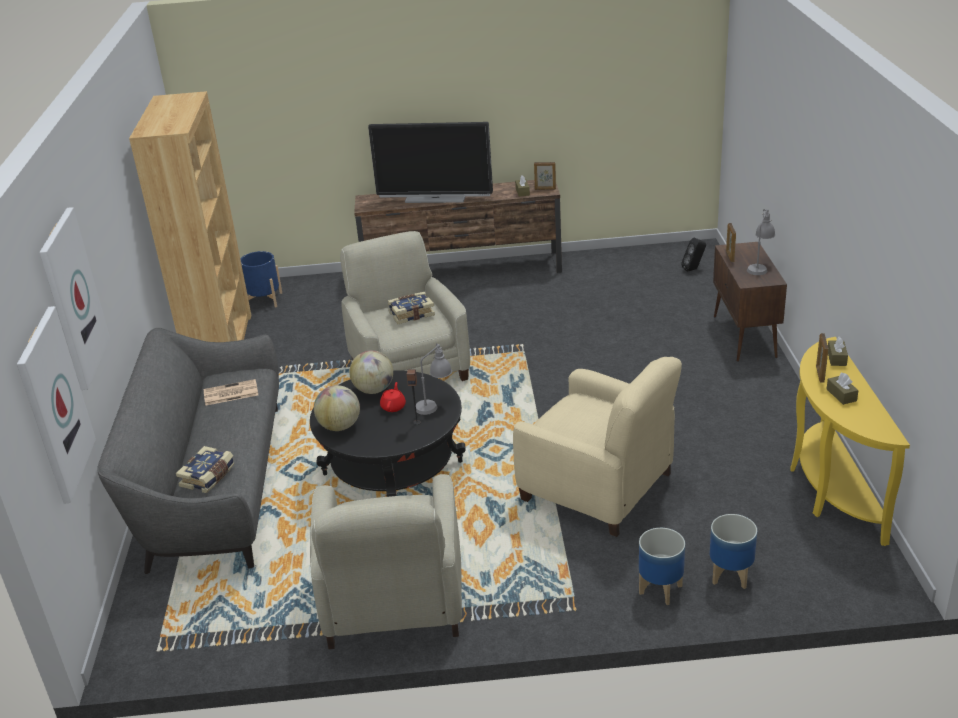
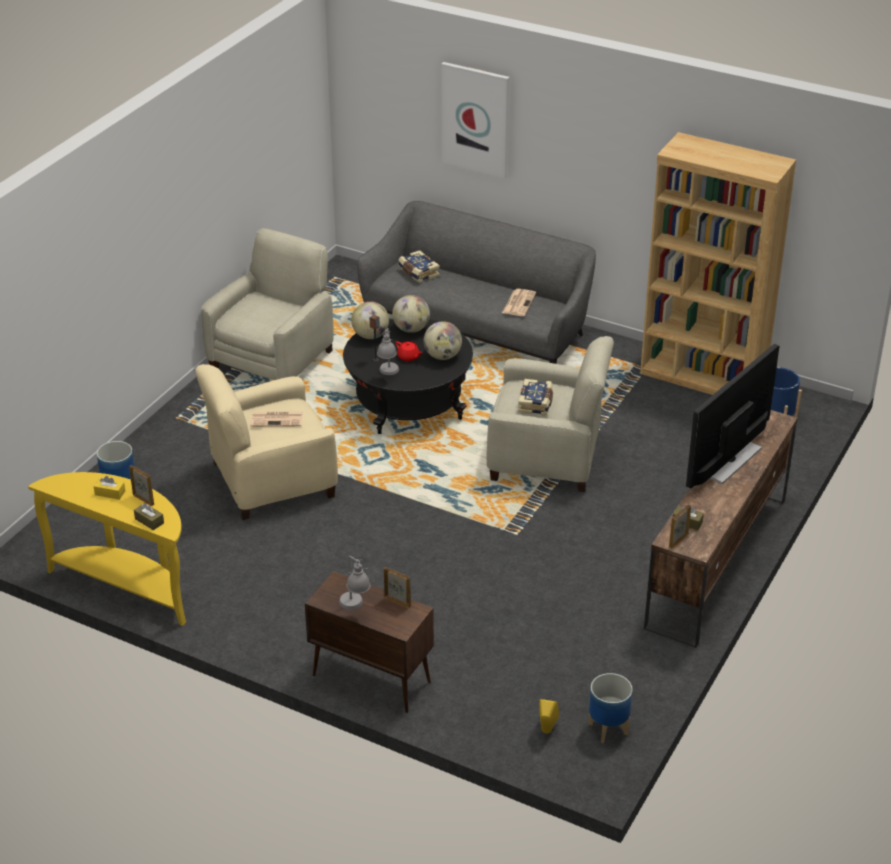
camera: 120 degrees right, 5 degrees up
(54, 405) = (401, 132): picture -> none
(375, 444) = (370, 336): none -> globe
(393, 600) = (273, 359): beige armchair -> beige armchair turned 90 degrees clockwise
(584, 419) = (277, 419): none -> newspaper
(661, 589) = (147, 457): planter -> planter (607, 729)
(693, 269) = (546, 732): black speaker -> yellow speaker
(841, 395) = (110, 493): brown tissue box -> yellow tissue box

